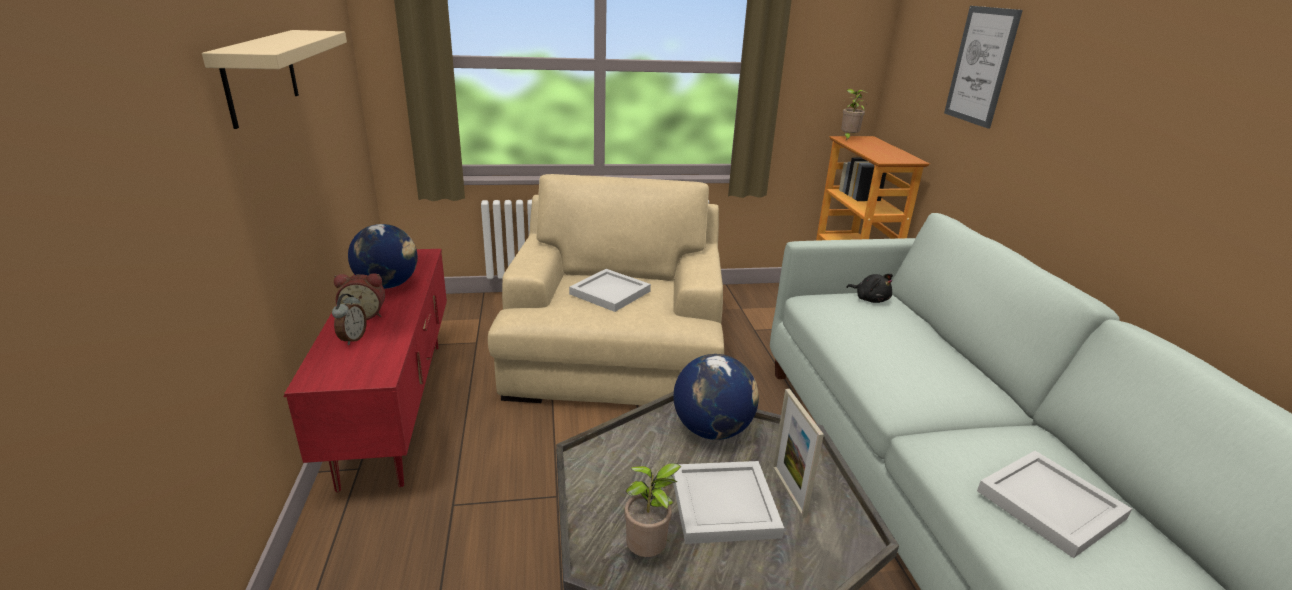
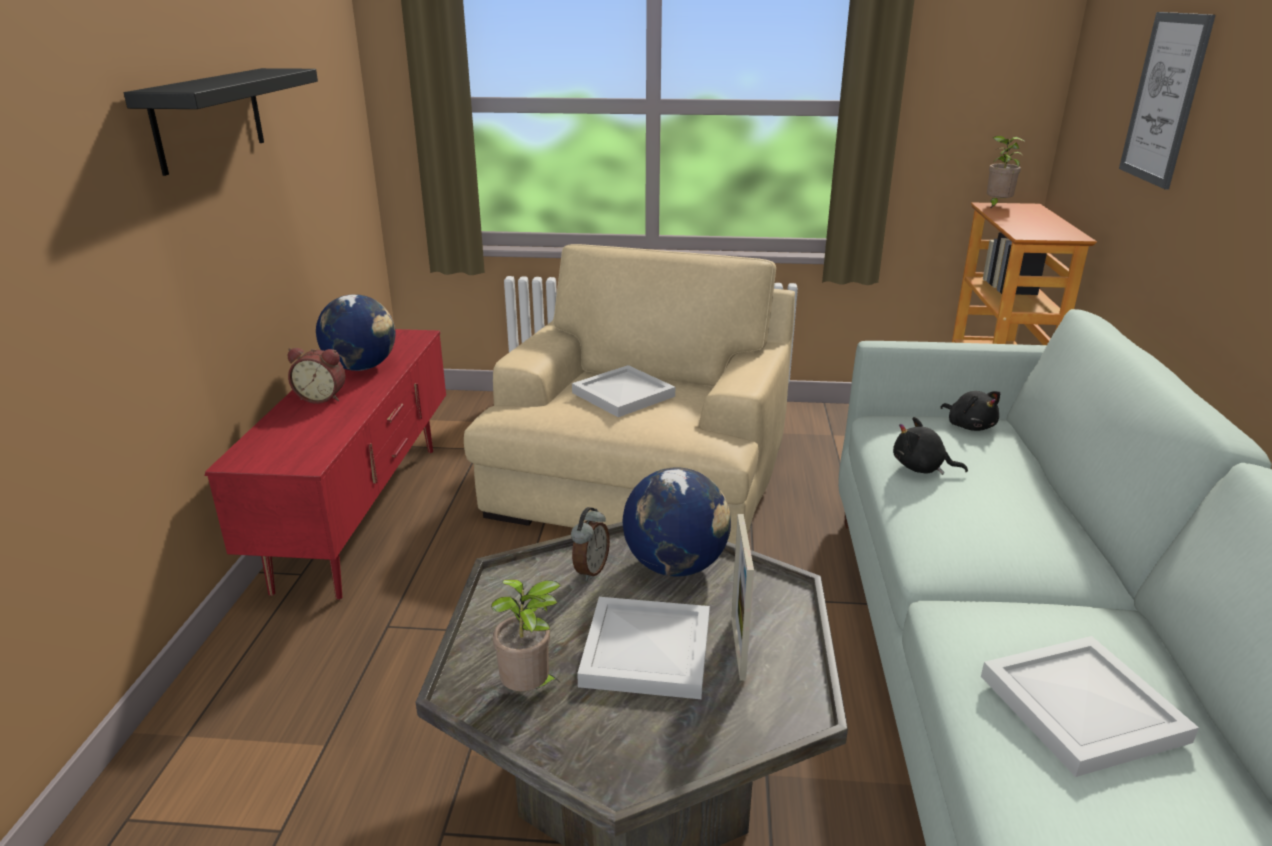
camera: 15 degrees right, 0 degrees up
(261, 75) = (209, 118): beige shelf -> black shelf
(352, 339) = (298, 422): alarm clock -> alarm clock (590, 570)
(857, 334) = (921, 468): none -> black plush toy

